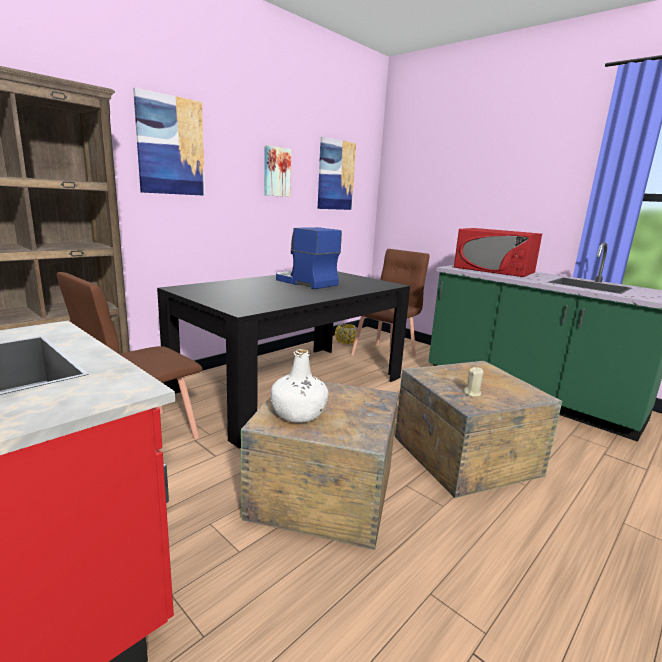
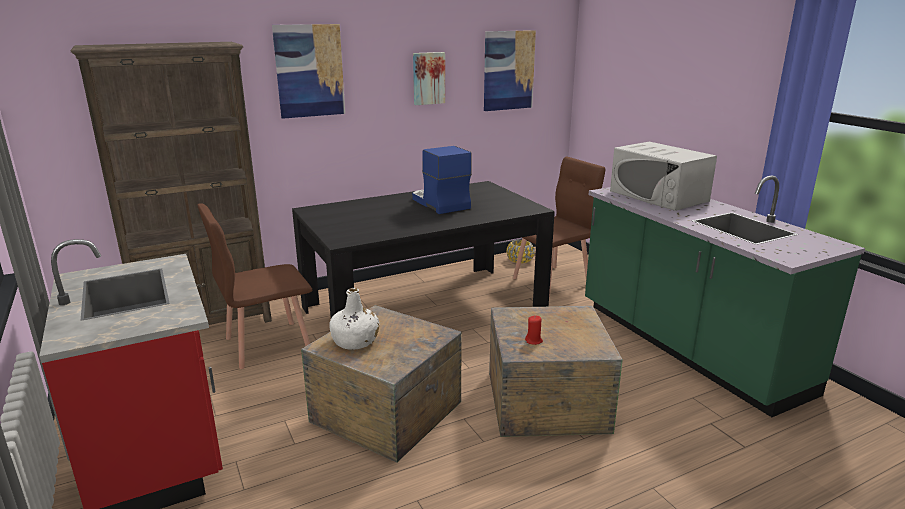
camera: 20 degrees right, 5 degrees up
(472, 393) = (534, 341): beige candle -> red candle
(494, 270) = (658, 196): red microwave -> white microwave

